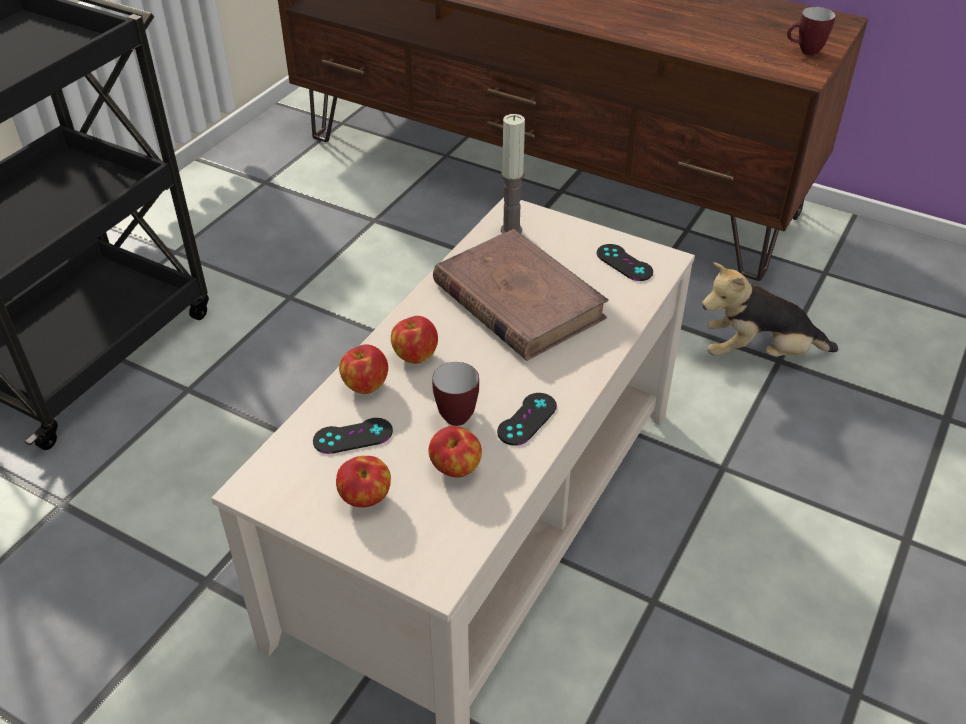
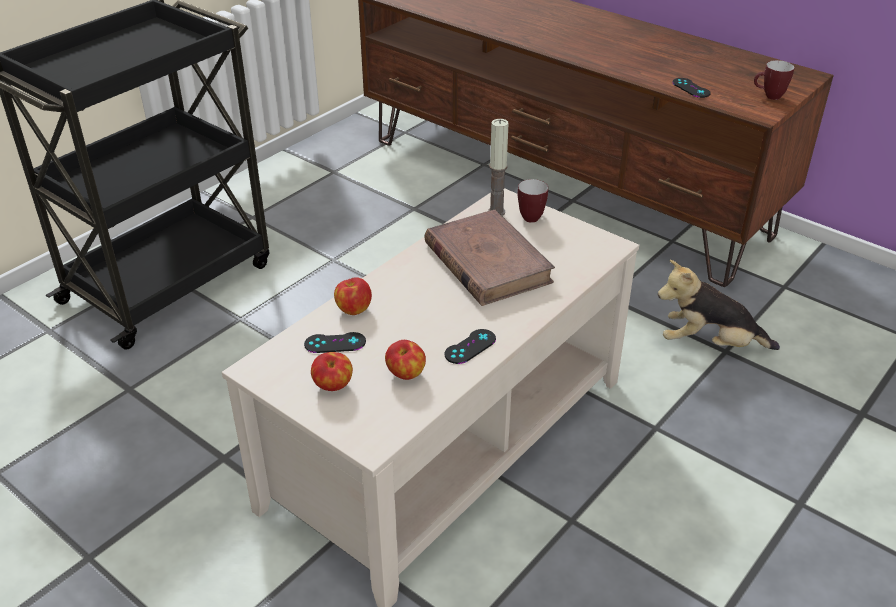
camera: 10 degrees right, 5 degrees down
(415, 355) = (396, 293): apple -> none
(456, 413) = (417, 336): mug -> mug (531, 216)
(624, 263) = (580, 244): black game controller -> black game controller (691, 88)

